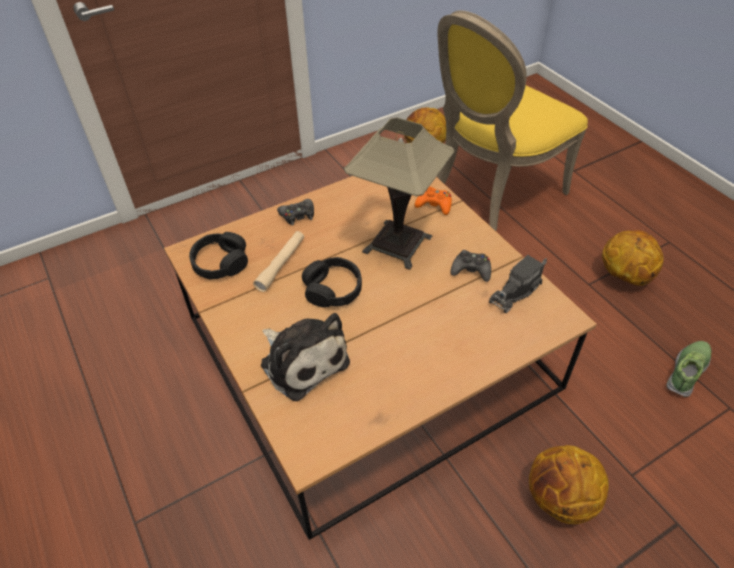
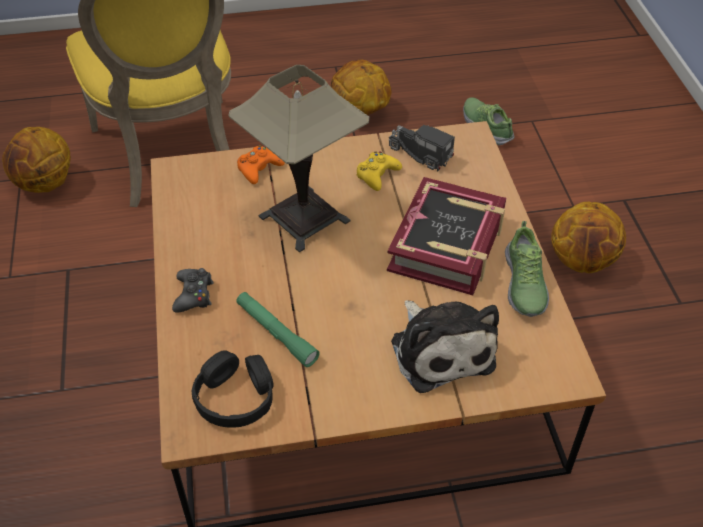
camera: 70 degrees left, 0 degrees up
(281, 264) = (276, 333): beige flashlight -> green flashlight
(302, 360) = (440, 349): plush toy -> plush toy turned 90 degrees clockwise
(333, 289) = (345, 294): black headphones -> none
(398, 400) = (523, 284): none -> shoe
(417, 336) = (447, 245): none -> book
(471, 270) = (377, 175): black game controller -> yellow game controller
(516, 291) = (423, 155): toy truck -> toy truck turned 150 degrees clockwise

